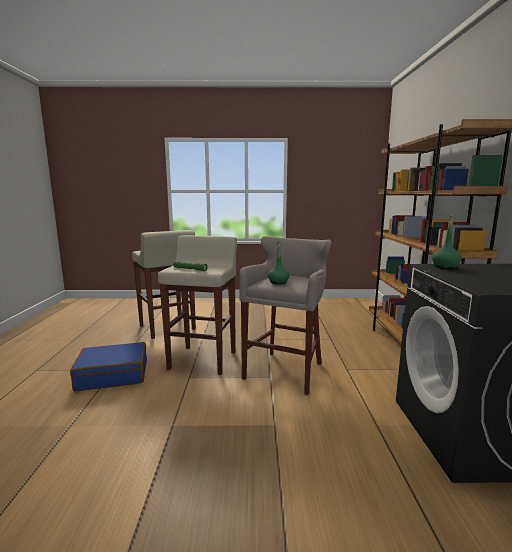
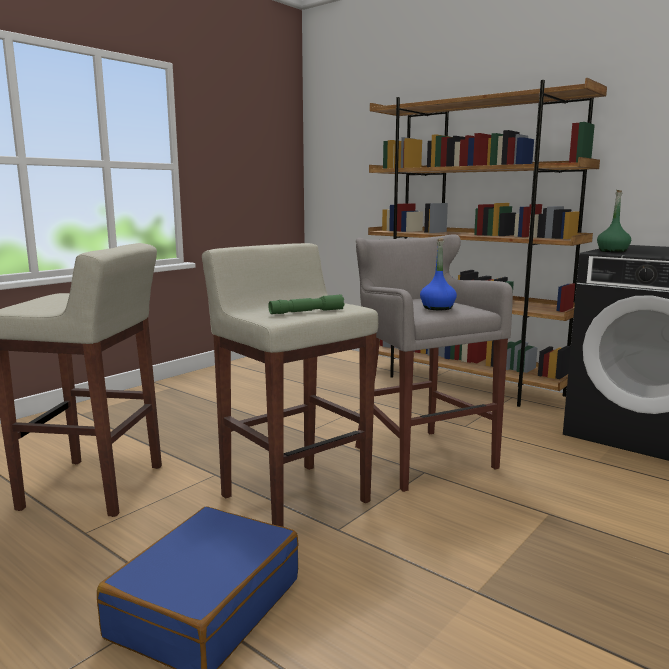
camera: 50 degrees left, 0 degrees up
(278, 282) = (437, 308): green bottle -> blue bottle

